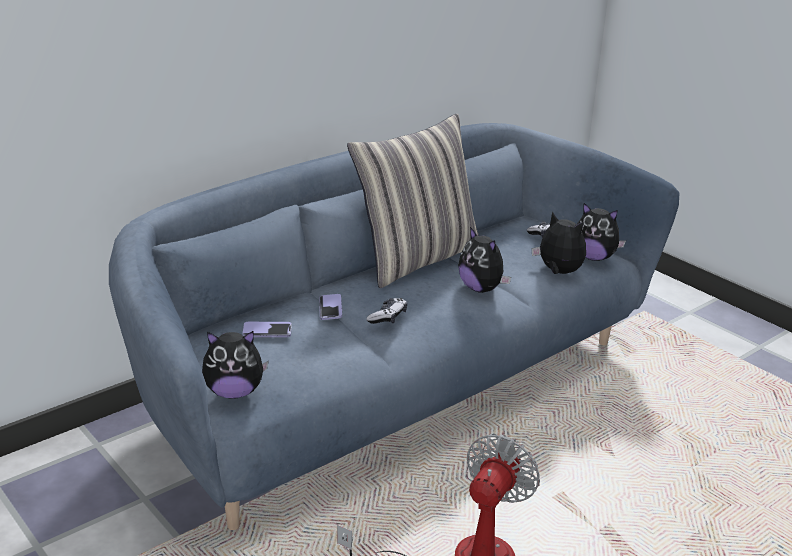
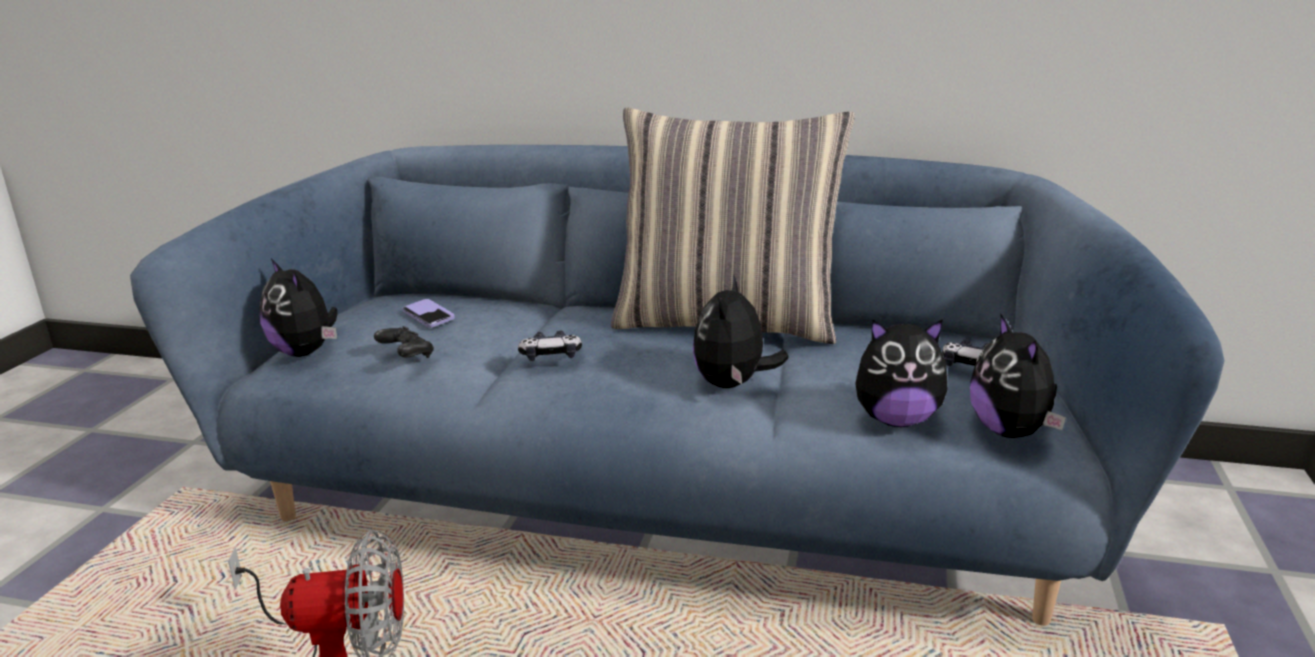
camera: 55 degrees right, 5 degrees down
(315, 358) = (406, 356): none -> black game controller
(330, 308) = (525, 324): phone -> none
(558, 272) = (896, 420): plush toy -> plush toy turned 90 degrees clockwise

